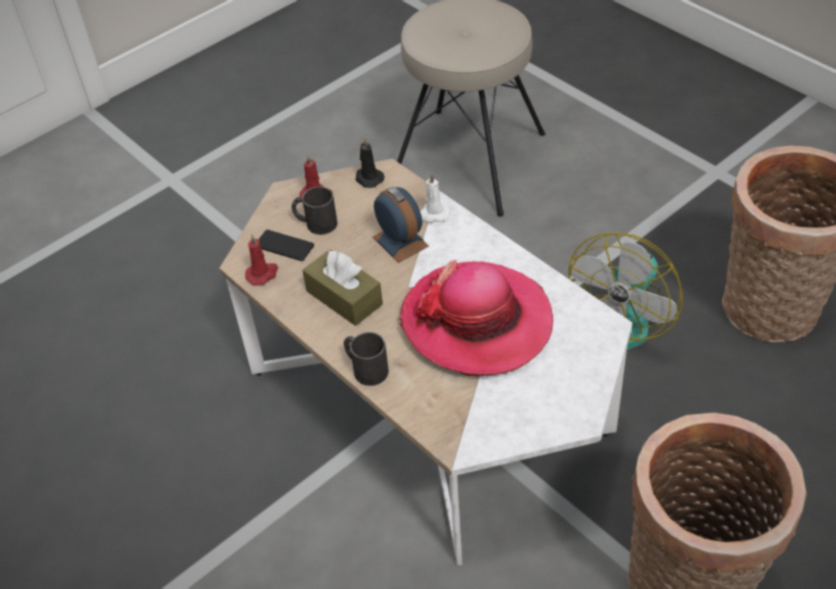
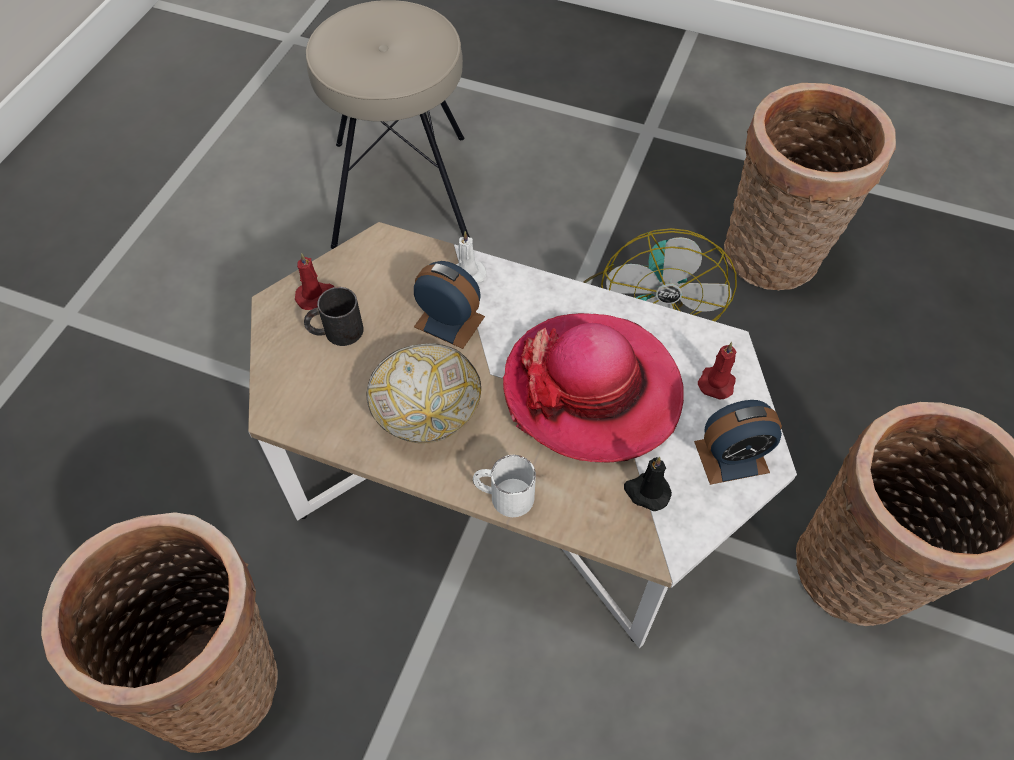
camera: 30 degrees left, 10 degrees up
(142, 457) = (219, 676): none -> basket
(262, 274) = (309, 420): red candle -> red candle (717, 381)
(284, 246) = (315, 374): phone -> none
(344, 297) = (426, 415): brown tissue box -> bowl
(365, 368) = (503, 495): black mug -> white mug
(368, 178) = (366, 255): black candle -> black candle (646, 492)
(555, 404) = (731, 457): none -> alarm clock

